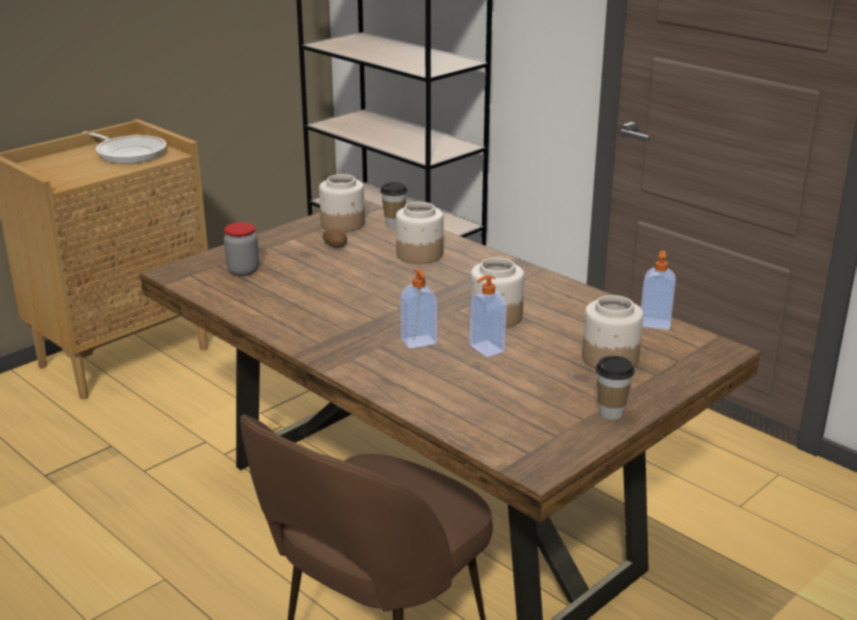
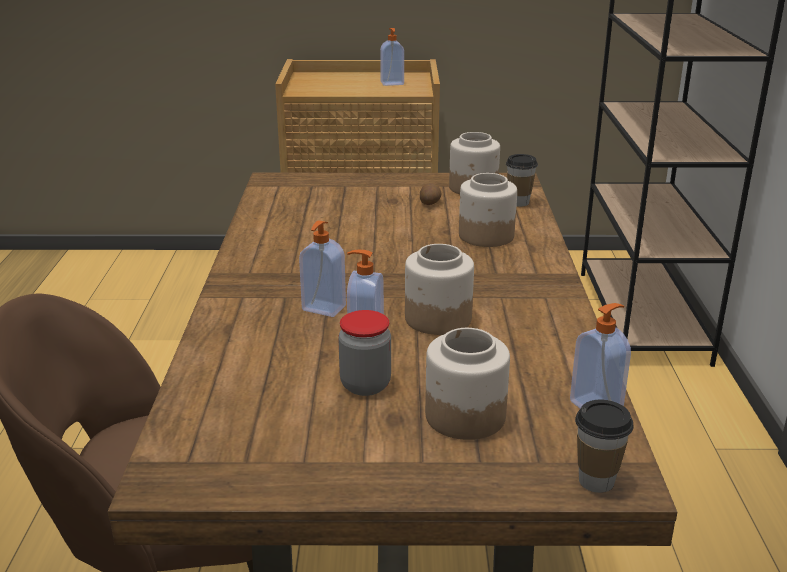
camera: 45 degrees right, 0 degrees up
(129, 153) = (392, 83): frying pan -> soap dispenser
(243, 271) = (319, 196): jar -> jar (365, 385)
(611, 413) = (344, 472): cup -> cup (596, 481)

